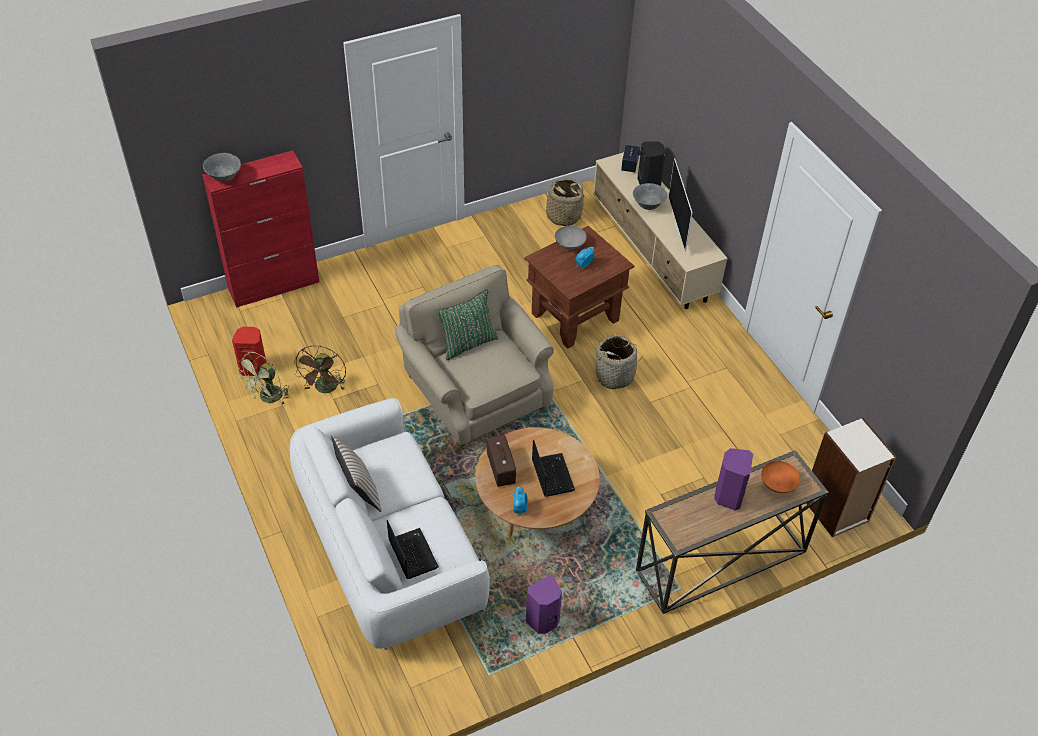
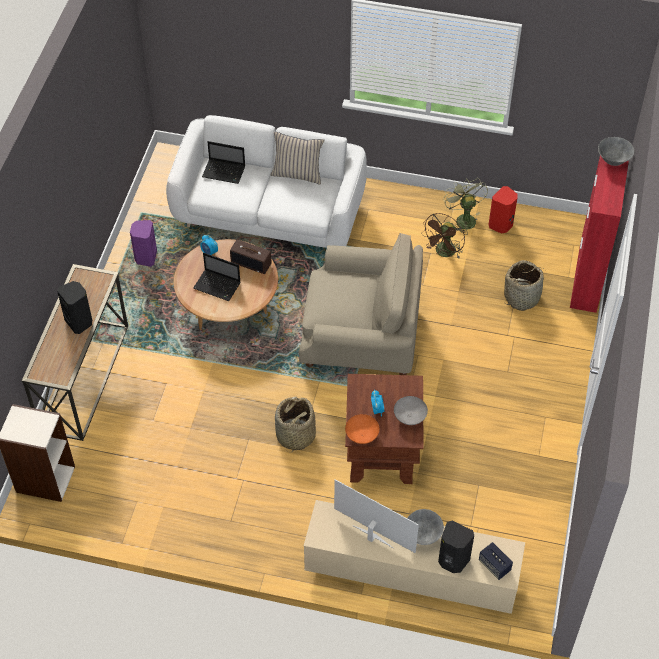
camera: 130 degrees right, 5 degrees up
(325, 389) = (444, 253): brown fan -> brown fan turned 105 degrees counterclockwise
(467, 343) = (372, 299): green pillow -> none
(563, 216) = (518, 536): basket -> basket (522, 297)
(728, 496) = (79, 322): purple speaker -> black speaker
(778, 484) = (58, 357): orange bowl -> orange bowl (362, 436)

